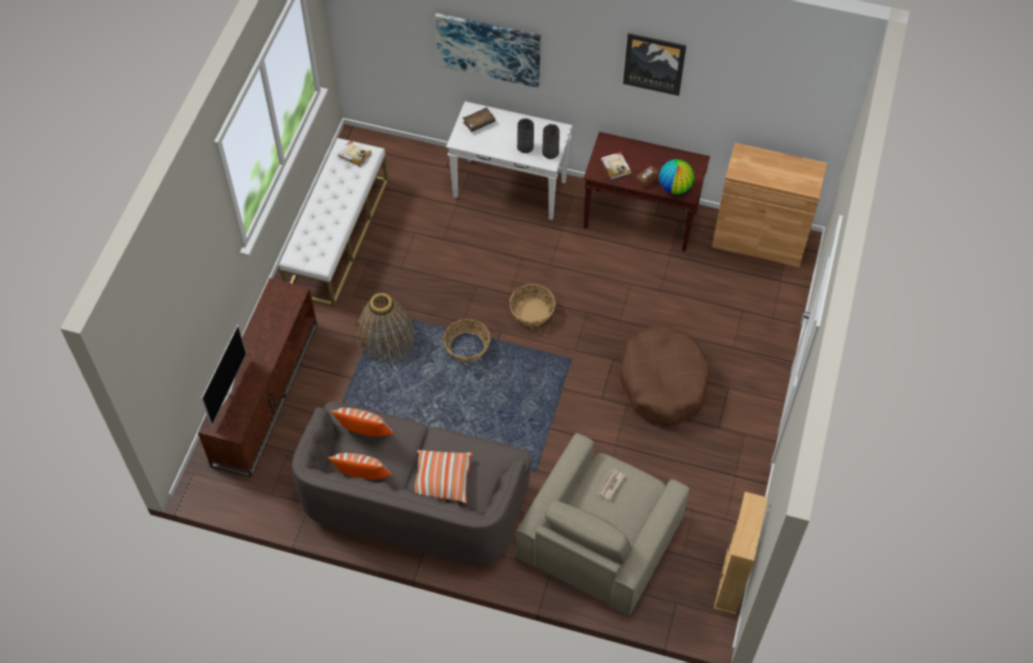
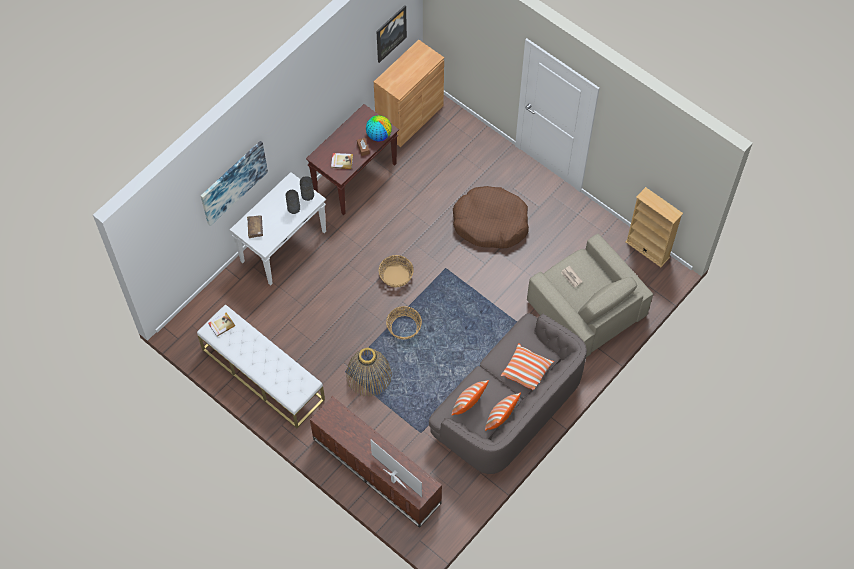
camera: 65 degrees left, 5 degrees up
(654, 63) = (321, 86): picture -> picture (390, 33)

